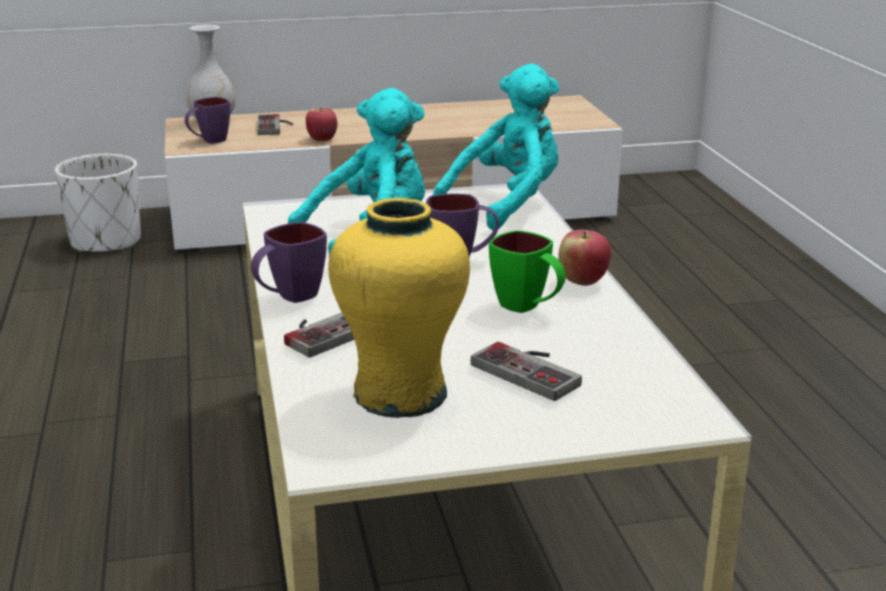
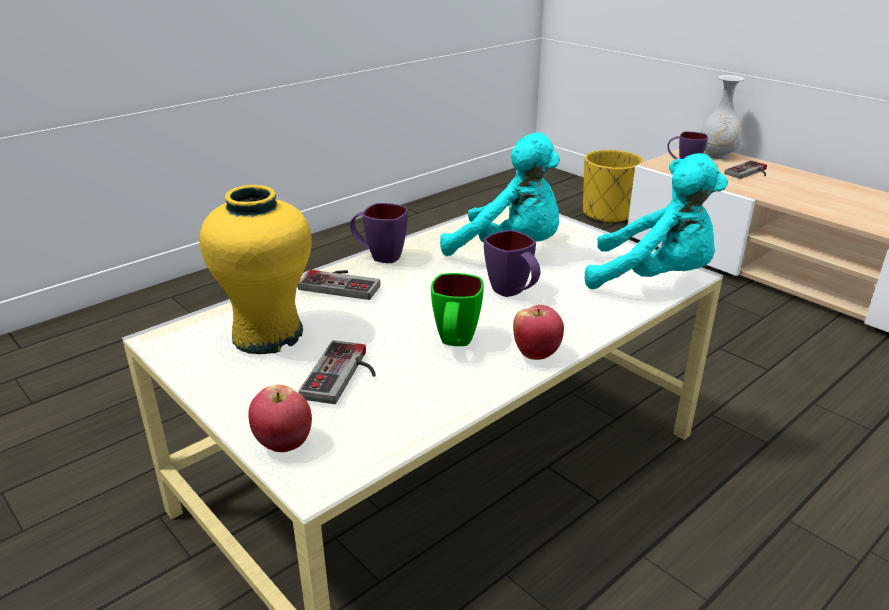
camera: 60 degrees right, 5 degrees up
(106, 242) = (607, 214): white planter -> yellow planter
(322, 139) = (760, 193): apple -> apple (283, 443)

